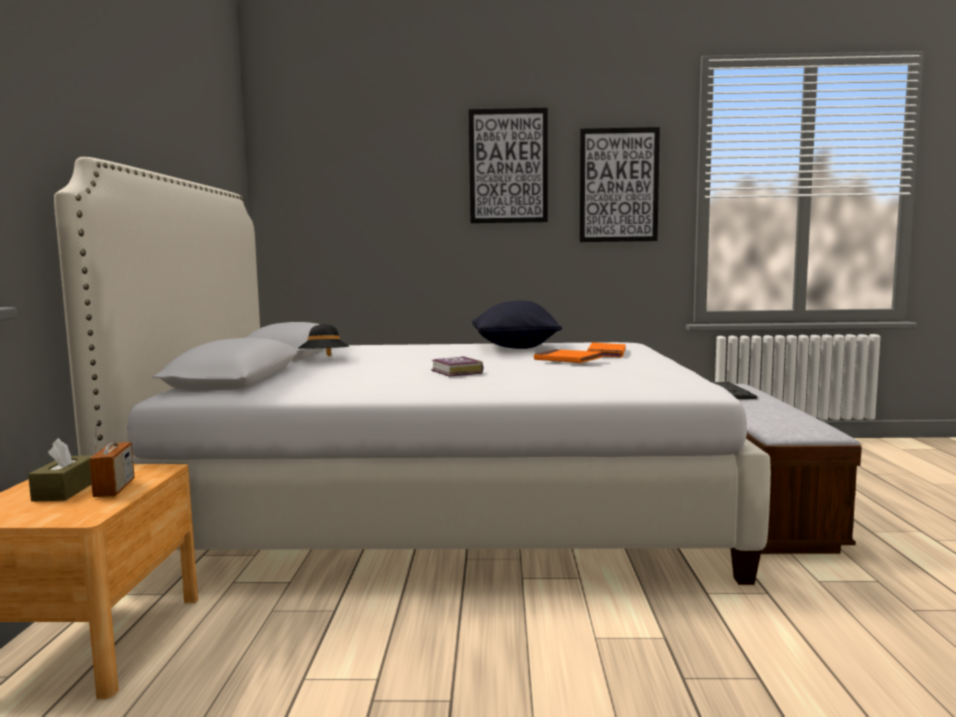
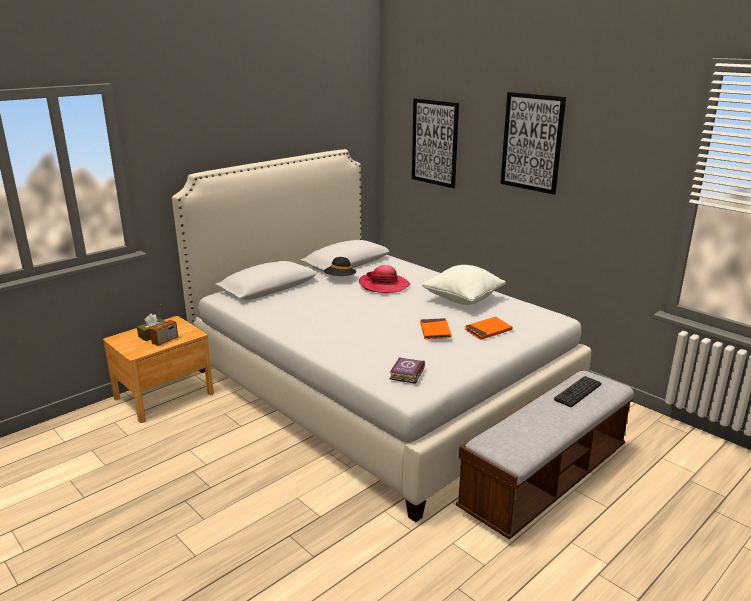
camera: 45 degrees right, 15 degrees up
(397, 354) = (383, 285): none -> hat
(456, 372) = (353, 321): book -> book (406, 374)
(514, 348) = (463, 300): black pillow -> white pillow
(618, 185) = (615, 174): picture -> picture (434, 142)

